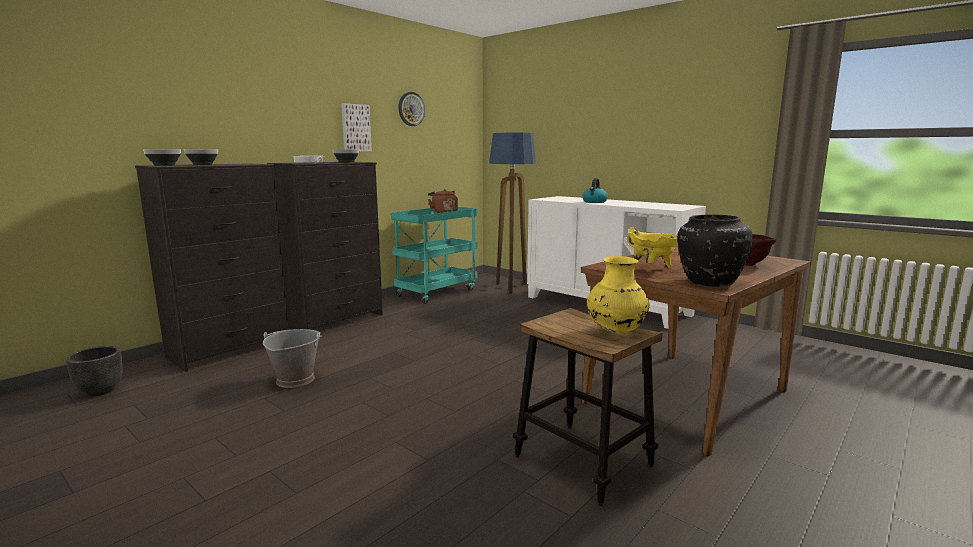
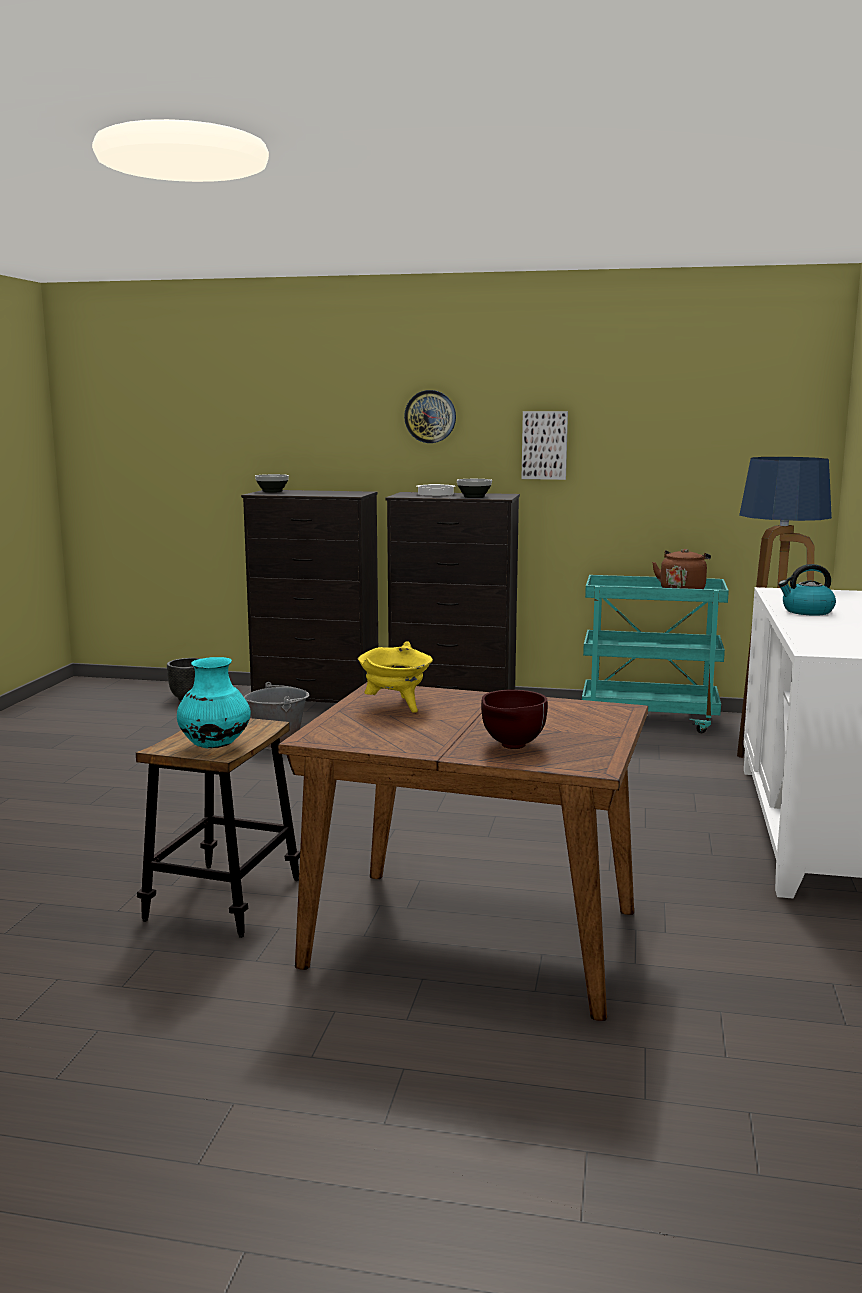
camera: 60 degrees right, 0 degrees up
(202, 164) = (312, 491): bowl -> none
(411, 109) = (657, 412): wall clock -> wall clock (430, 416)
(615, 331) = (215, 746): yellow vase -> turquoise vase
(708, 282) = (345, 732): black vase -> none

